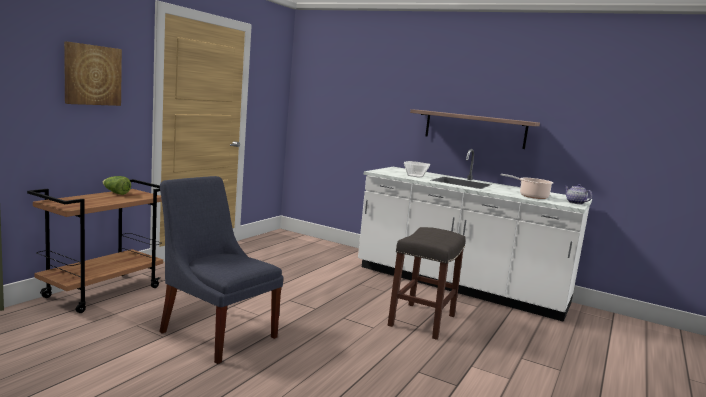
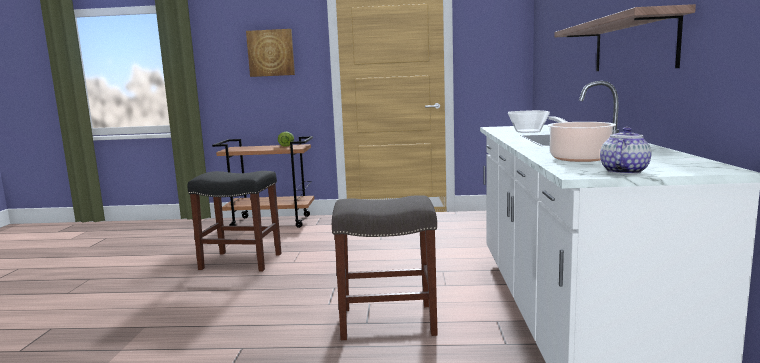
camera: 65 degrees right, 0 degrees up
(216, 332) = (242, 261): blue chair -> black stool

